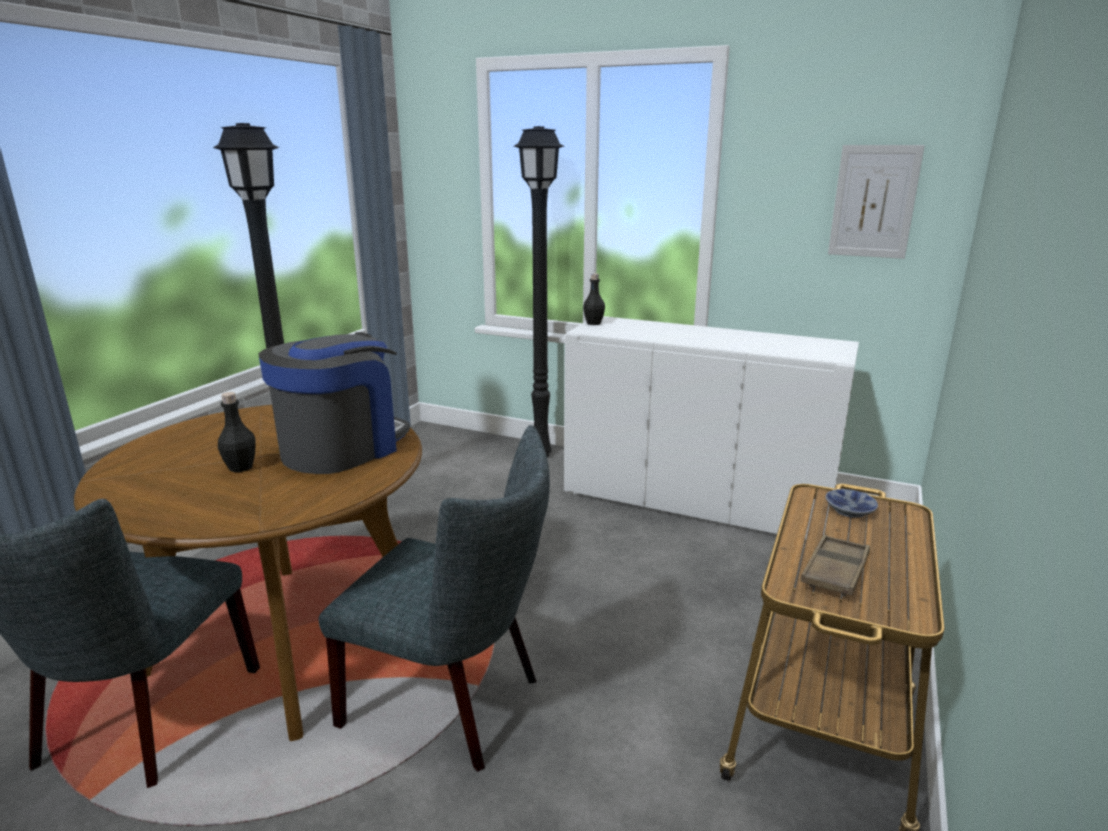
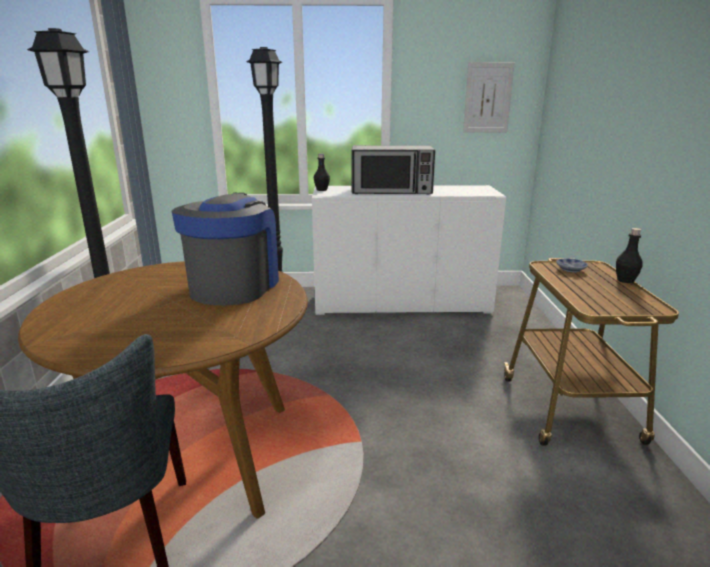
camera: 25 degrees left, 0 degrees up
(241, 467) = (169, 311): black bottle -> black bottle (625, 280)
(453, 703) = (353, 457): grey chair -> none
(685, 336) = (391, 191): none -> microwave
(835, 571) = (601, 297): brown tray -> none

